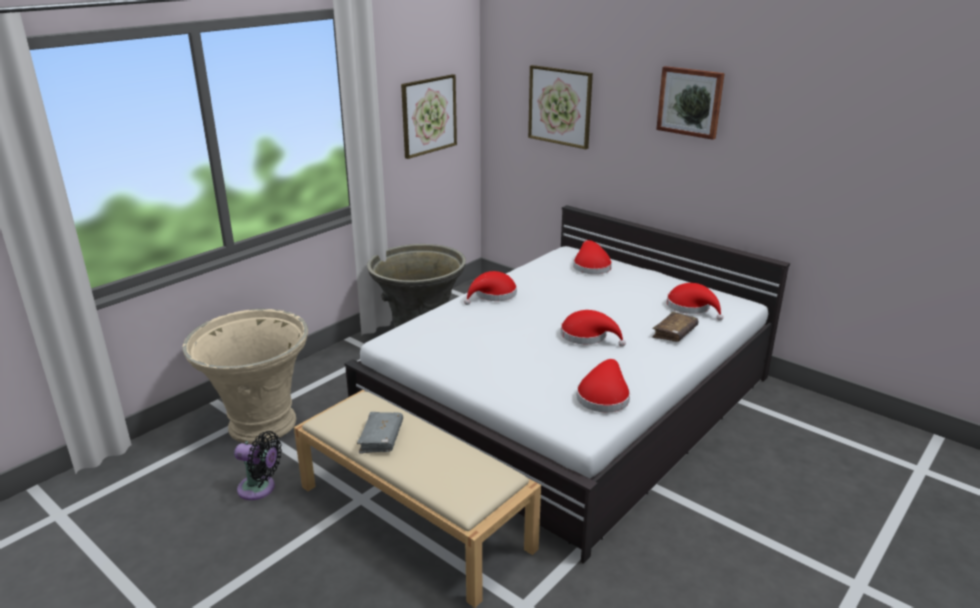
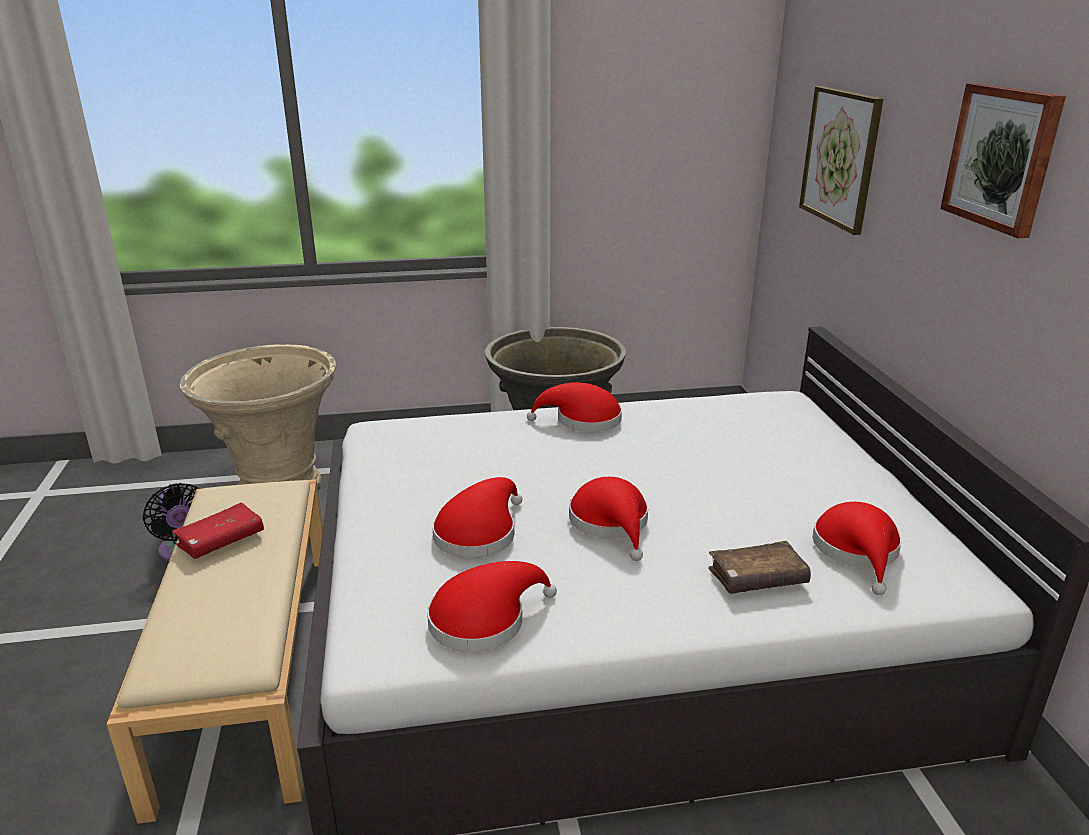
camera: 40 degrees right, 0 degrees up
(381, 438) = (221, 540): grey book -> red book
(428, 115) = (657, 151): picture -> none
(591, 266) = (786, 430): red hat -> red hat (478, 533)

